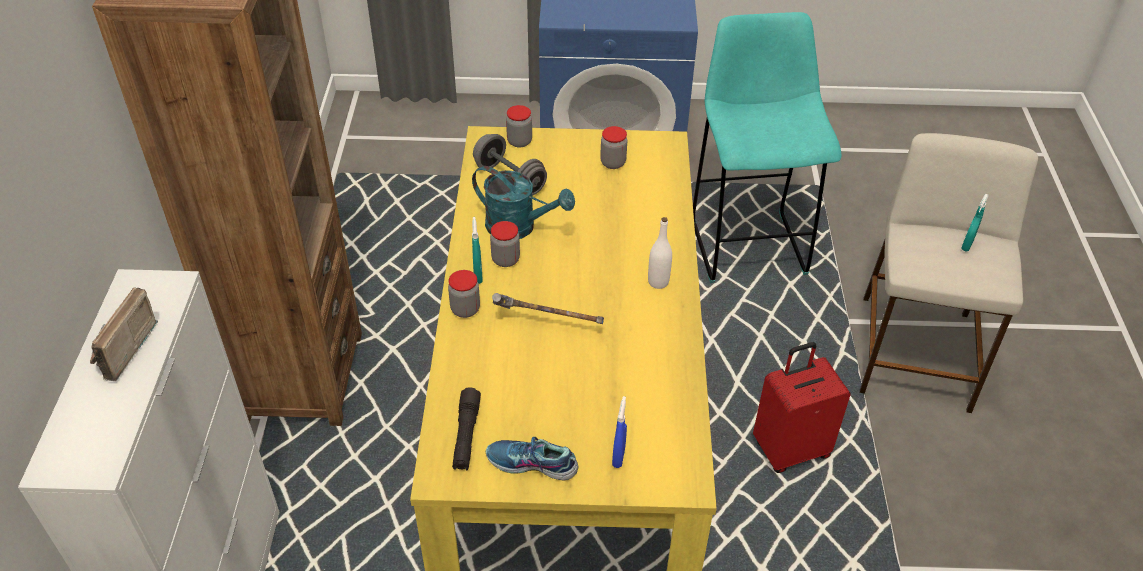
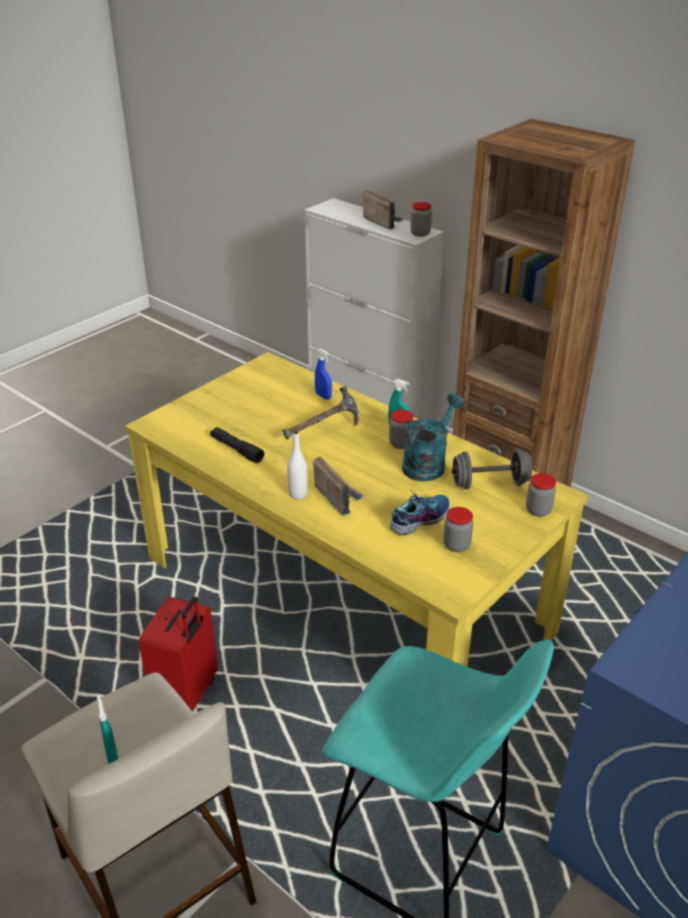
camera: 130 degrees right, 10 degrees down
(465, 309) = (373, 412): jar -> jar (420, 233)
(466, 435) = (281, 377): black flashlight -> black flashlight (236, 450)
(519, 227) = (428, 463): turquoise watering can -> turquoise watering can turned 150 degrees clockwise
(531, 464) = (235, 387): shoe -> shoe (419, 519)
(618, 456) = (199, 412): blue spray bottle -> blue spray bottle (323, 396)
(631, 255) = (338, 496): none -> radio

